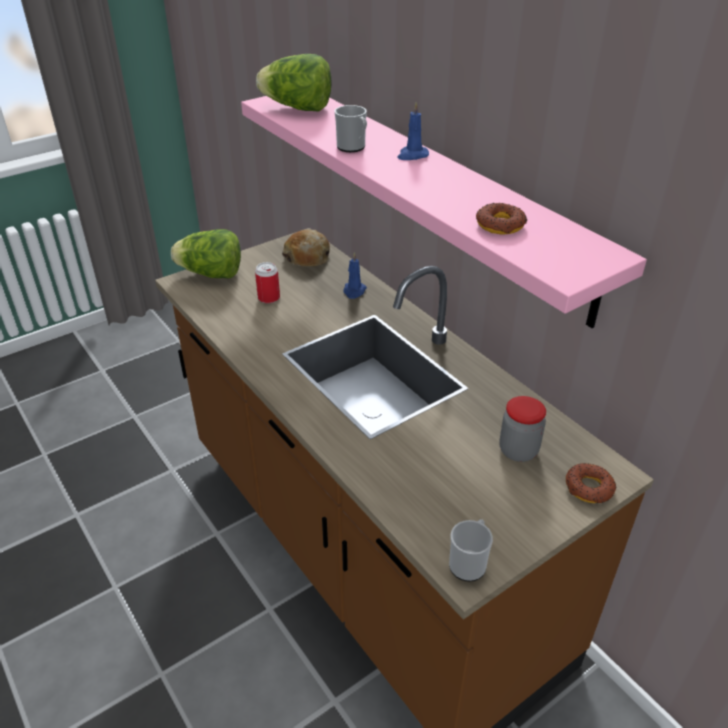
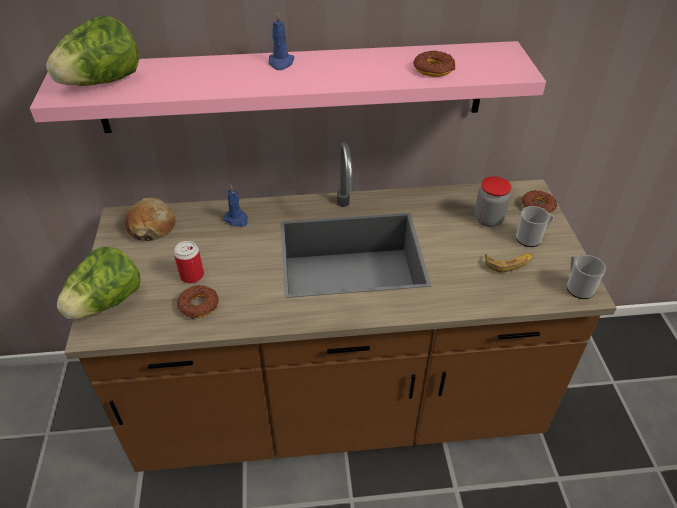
camera: 60 degrees left, 5 degrees up
(239, 314) = (198, 305): none -> donut
(353, 147) = (231, 82): mug -> mug (531, 238)
(457, 489) = (509, 263): none -> banana

